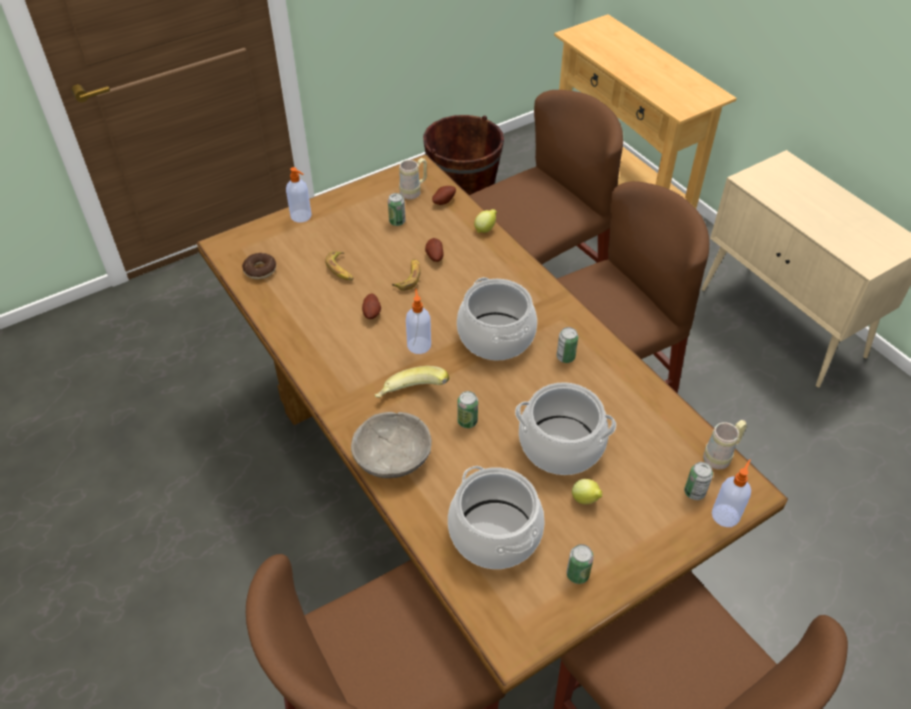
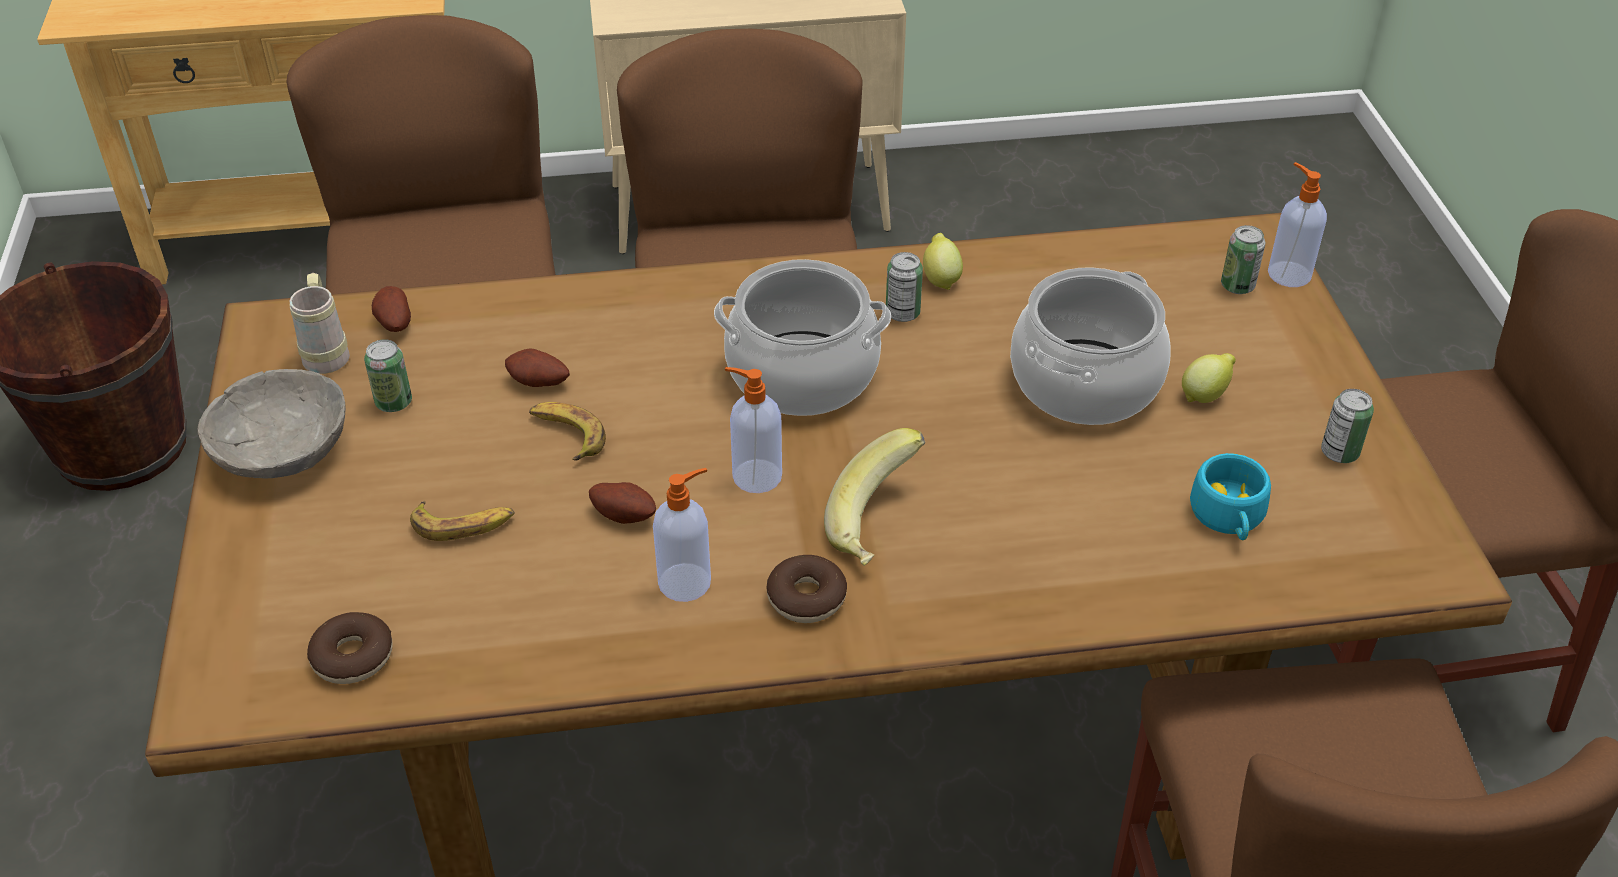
camera: 65 degrees left, 5 degrees down
(301, 216) = (238, 540): soap dispenser -> soap dispenser (686, 582)
(355, 387) = (806, 597): none -> donut
(393, 456) = (1006, 593): grey bowl -> grey bowl (283, 450)
(467, 421) = (977, 473): can -> none
(485, 229) = (522, 297): lemon -> lemon (940, 279)
(494, 533) = (1228, 518): cooking pot -> turquoise cup
(721, 456) = (1185, 238): beige mug -> none

